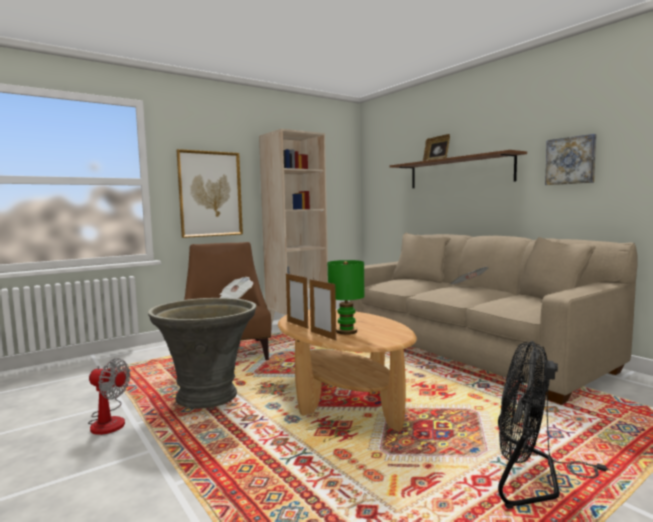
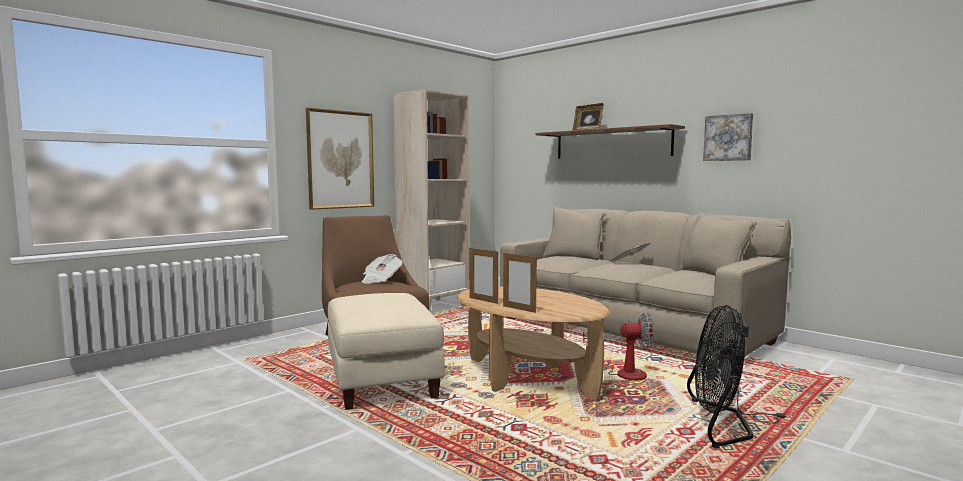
camera: 10 degrees left, 0 degrees up
(108, 421) = (289, 407): fan -> fan (623, 372)
(208, 396) = (383, 380): grey planter -> beige ottoman
(346, 331) = (539, 305): green table lamp -> none

